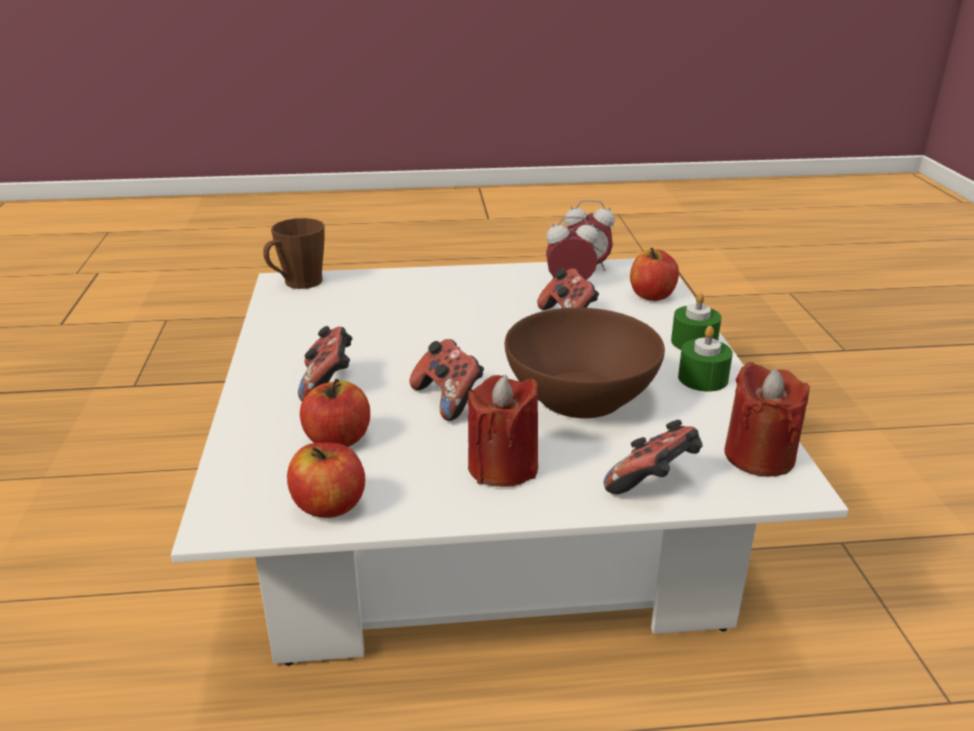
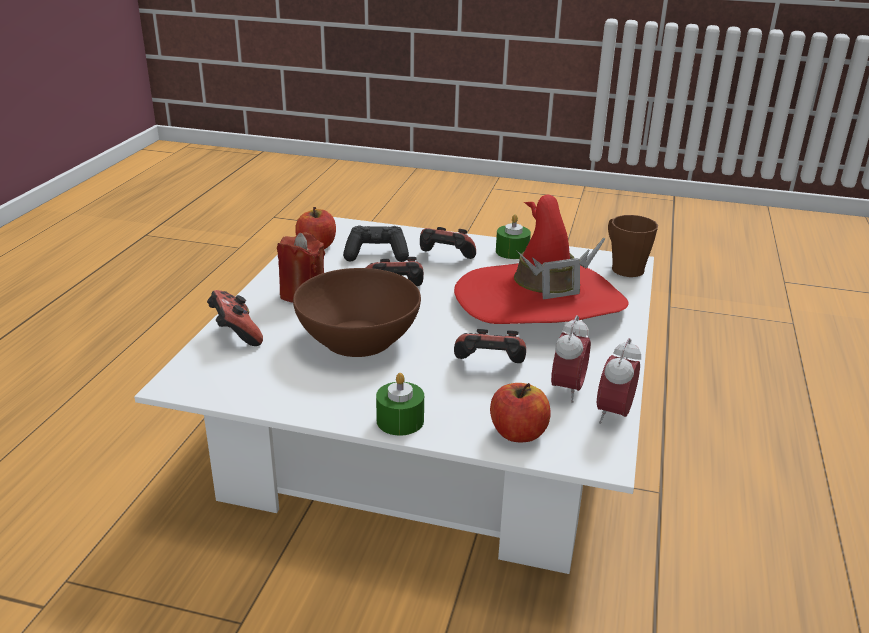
camera: 110 degrees right, 0 degrees up
(338, 439) = (376, 255): apple -> black game controller
(413, 313) = (539, 302): none -> red hat
(703, 378) = (335, 400): green candle -> green candle (512, 251)
(759, 456) = (218, 384): red candle -> none

